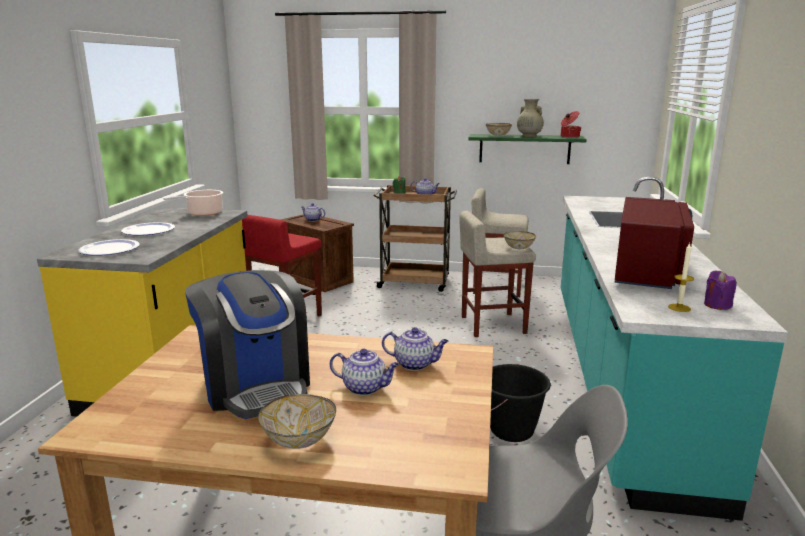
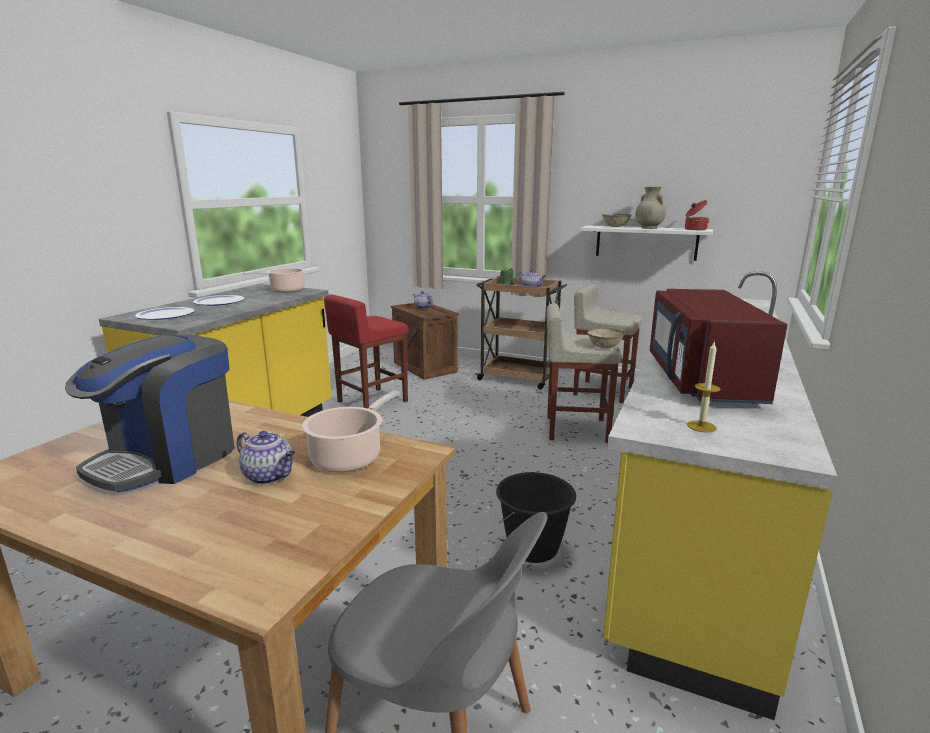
camera: 15 degrees right, 0 degrees up
(256, 385) = (168, 458): coffee machine -> coffee machine turned 45 degrees clockwise
(300, 440) = (142, 524): bowl -> none
(415, 364) = (349, 457): teapot -> cooking pot
(524, 149) = (646, 242): green shelf -> white shelf
(618, 374) = (695, 502): turquoise counter -> yellow counter
(648, 271) = (700, 379): red microwave -> red microwave turned 150 degrees clockwise
(717, 305) = (759, 428): purple candle -> none

